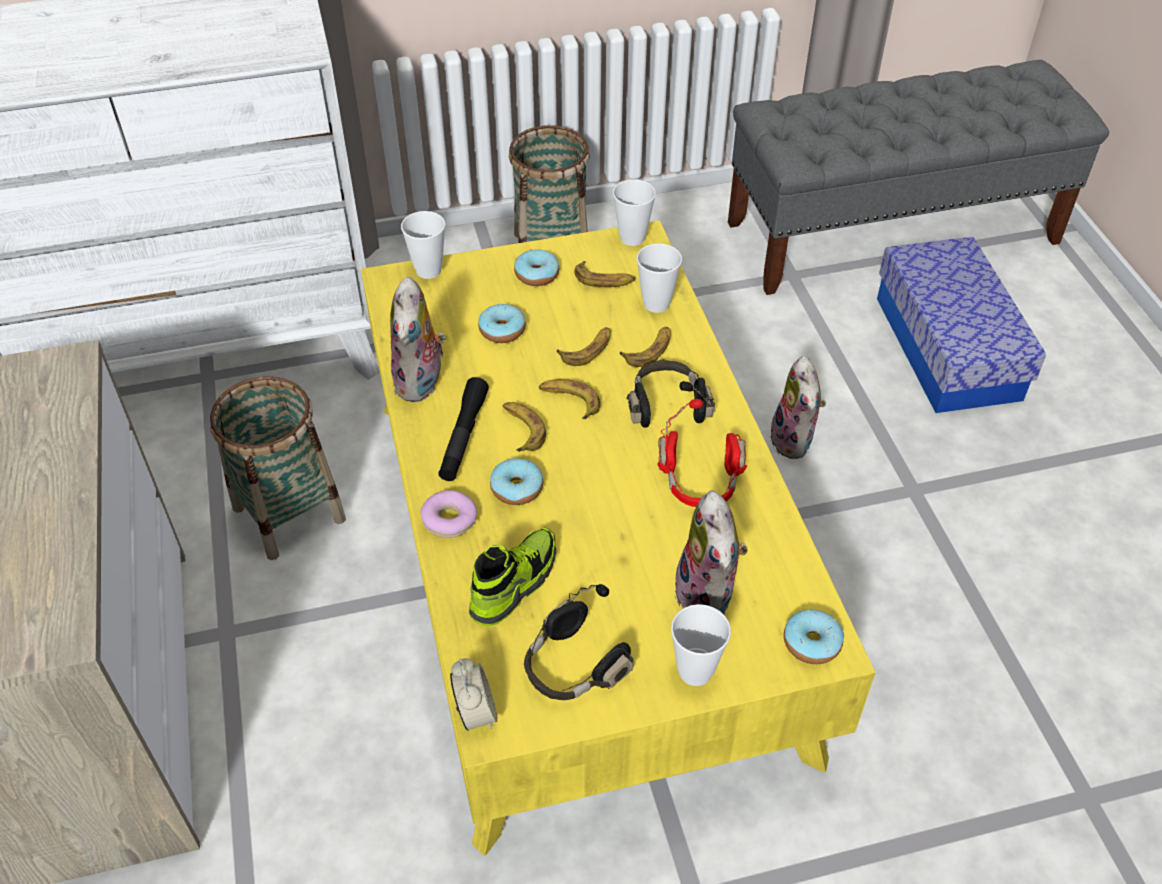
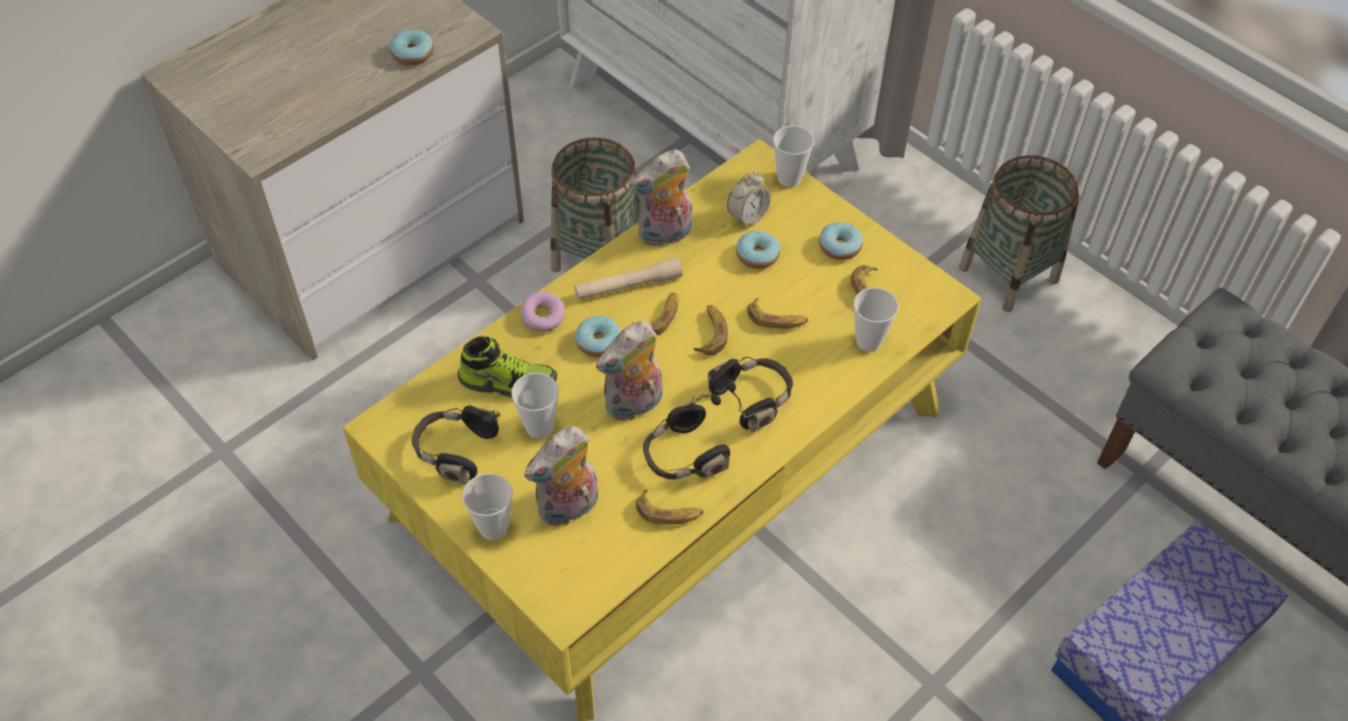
camera: 60 degrees right, 5 degrees up
(463, 436) = (628, 286): black flashlight -> beige flashlight
(475, 713) = (387, 412): alarm clock -> alarm clock (747, 216)
(632, 238) = (940, 289): cup -> cup (539, 427)
(649, 350) = (808, 360): banana -> banana (669, 512)
(700, 481) = (684, 456): red headphones -> black headphones
(795, 441) = (921, 562): plush toy -> plush toy (634, 405)
(811, 643) = (564, 596): donut -> donut (413, 54)

